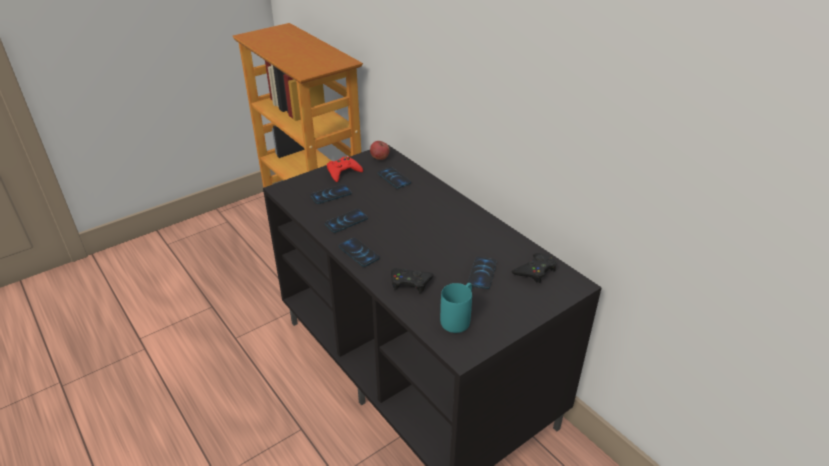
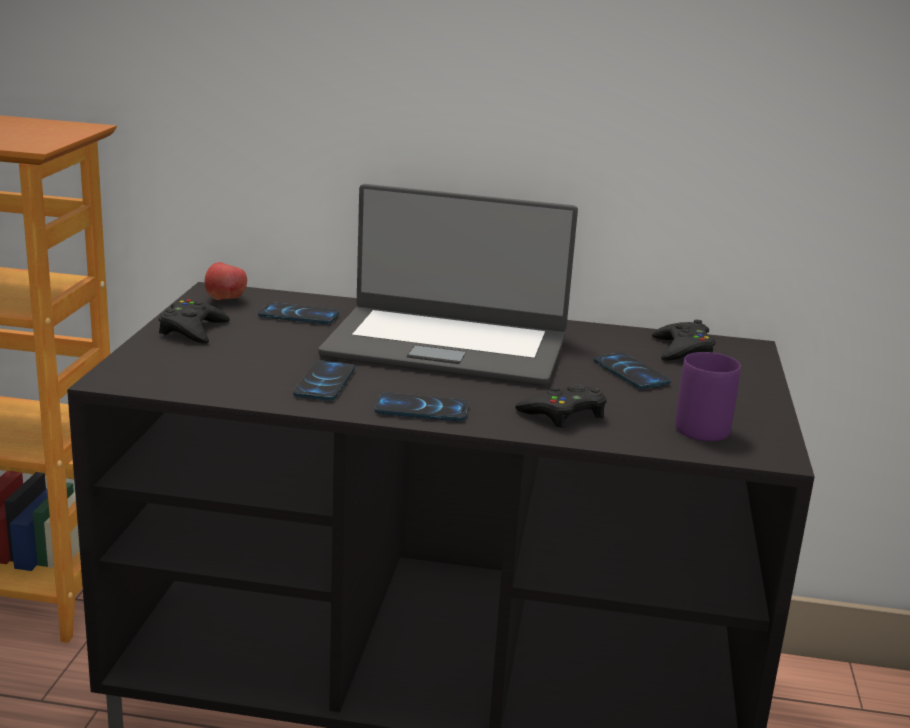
camera: 45 degrees left, 15 degrees down
(331, 195) = (229, 361): phone -> none
(343, 172) = (192, 330): red game controller -> black game controller
(426, 221) = (447, 346): none -> laptop
(458, 318) = (697, 424): turquoise mug -> purple mug

